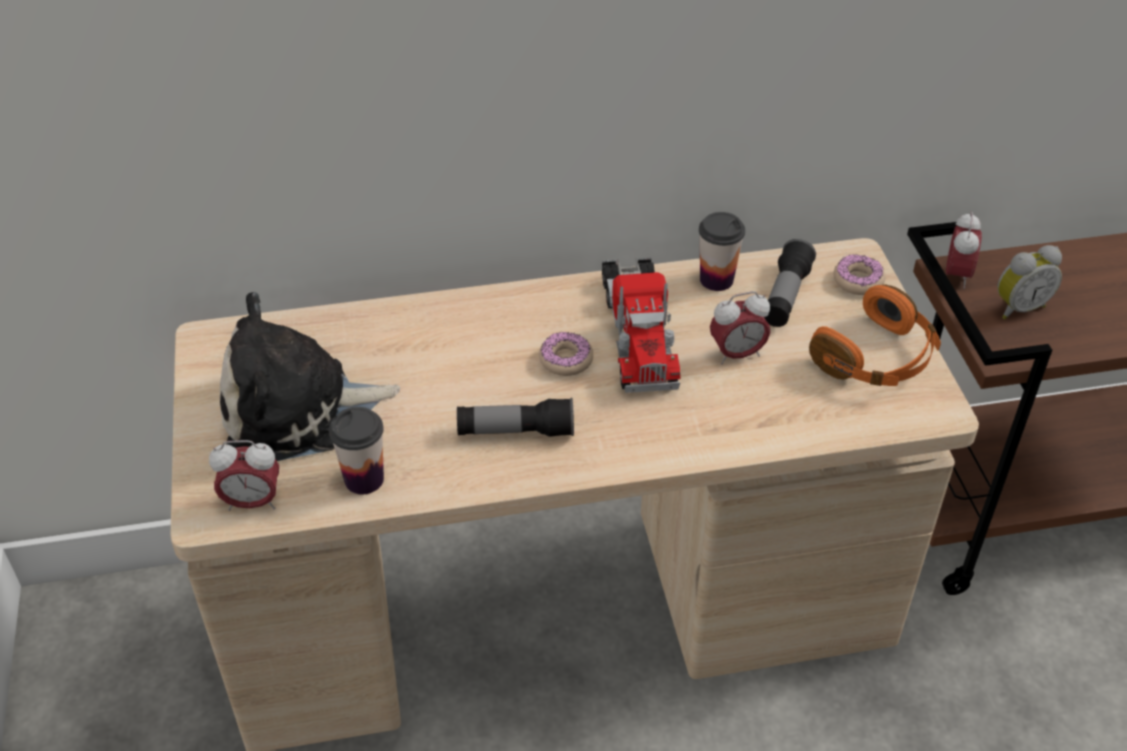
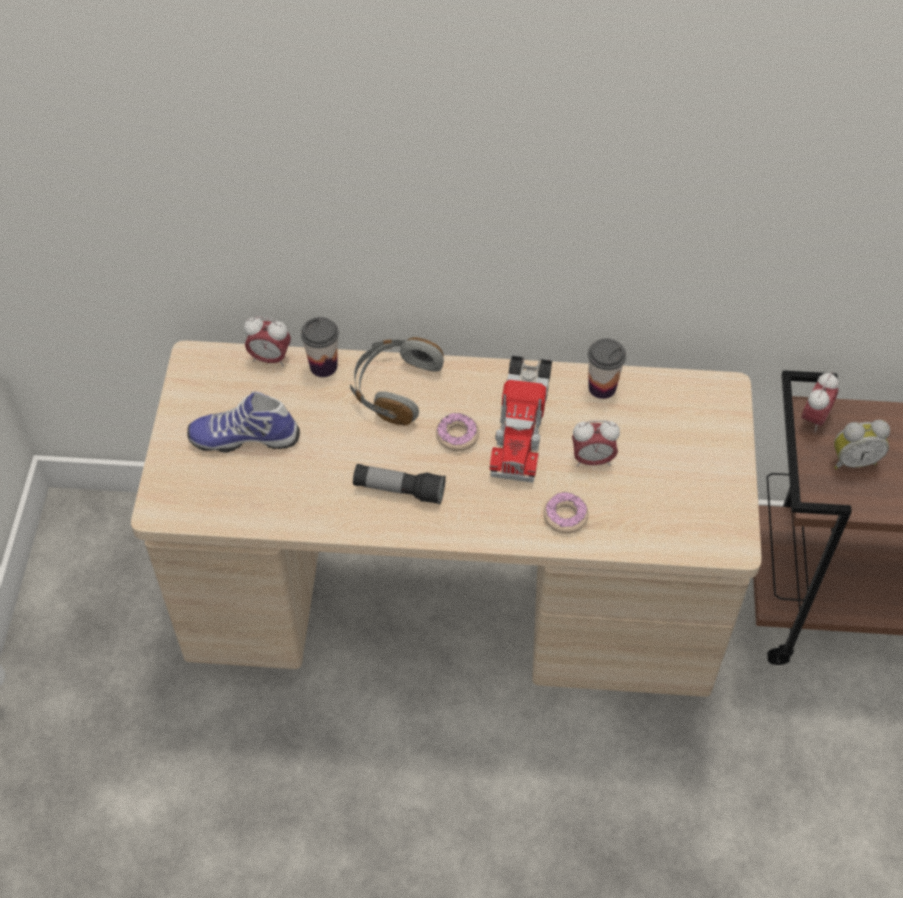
camera: 15 degrees right, 10 degrees up
(252, 502) = (193, 506): alarm clock -> alarm clock (270, 358)
(298, 410) = (245, 436): plush toy -> shoe
(364, 479) = (277, 505): cup -> cup (323, 366)
(471, 324) = (394, 388): none -> grey headphones
(785, 296) = (652, 415): flashlight -> none
(858, 281) = (718, 413): donut -> donut (565, 517)
(876, 359) = (702, 488): orange headphones -> none

